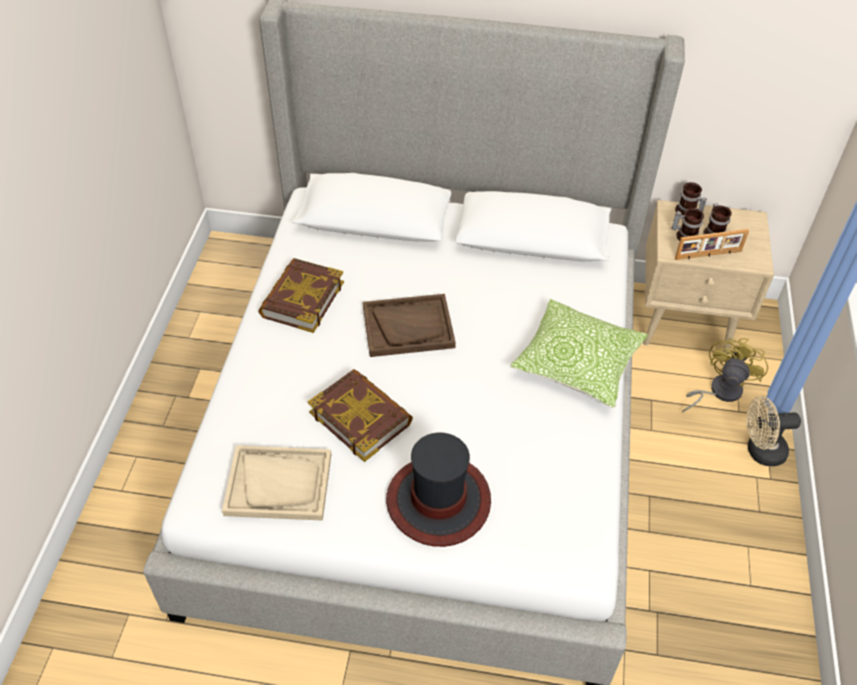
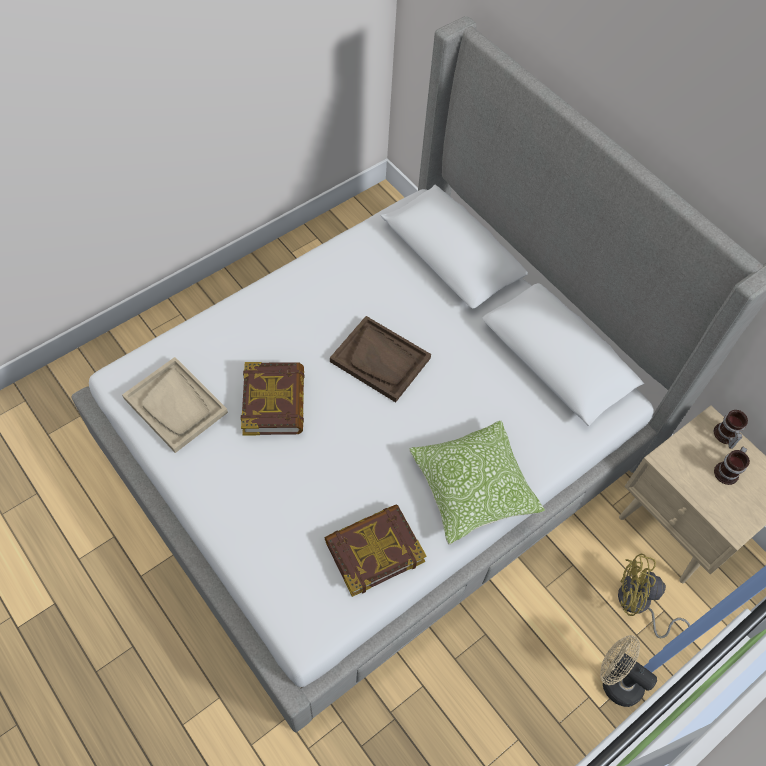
camera: 40 degrees right, 10 degrees up
(302, 299) = (331, 282): book -> book (374, 551)
(438, 501) = (260, 504): hat -> none
(685, 235) = (697, 454): mug -> none
(708, 255) = (696, 487): picture frame -> none
(718, 391) = (638, 605): yellow fan -> yellow fan turned 150 degrees counterclockwise

